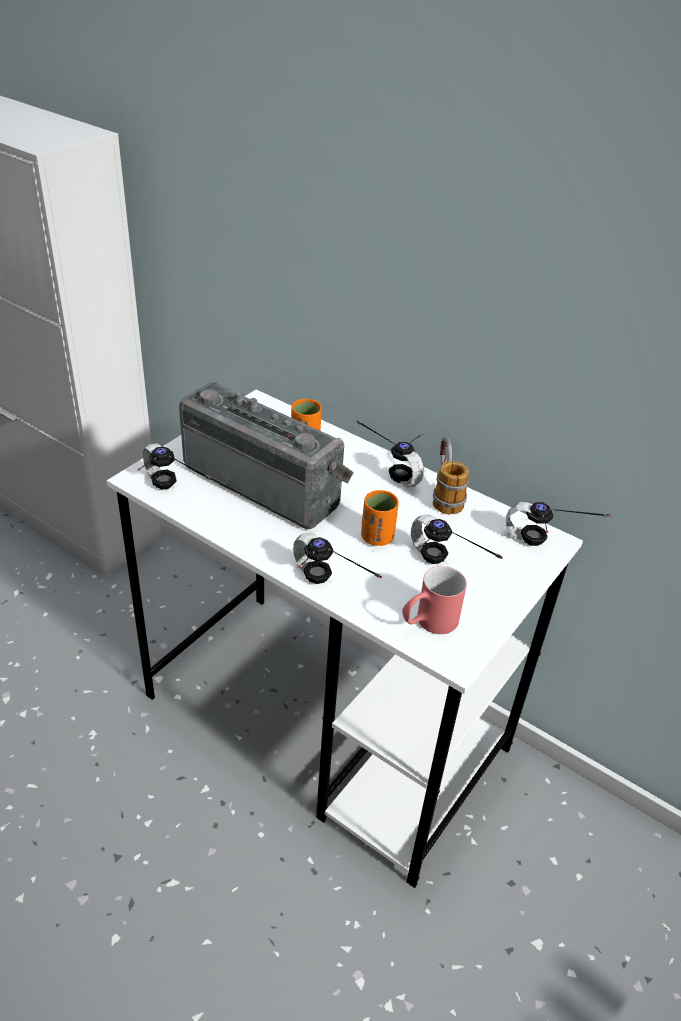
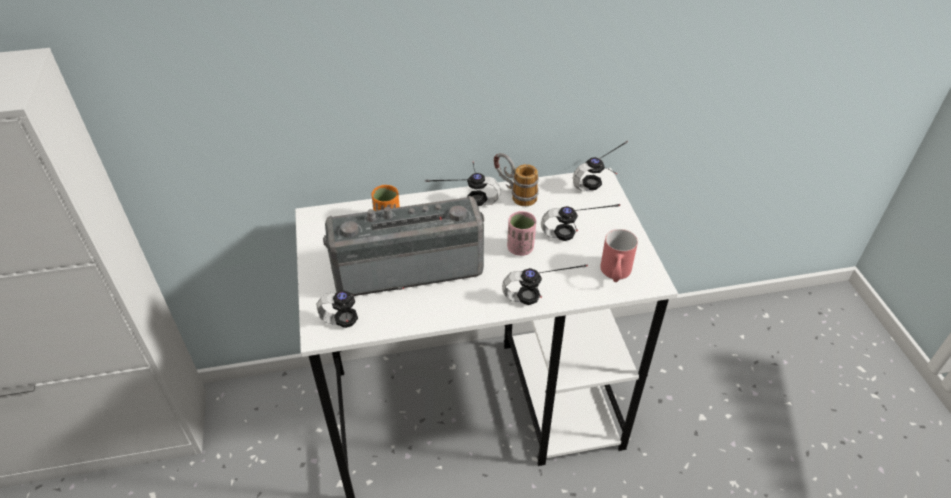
camera: 45 degrees left, 5 degrees up
(377, 537) = (520, 248): orange cup -> pink cup

